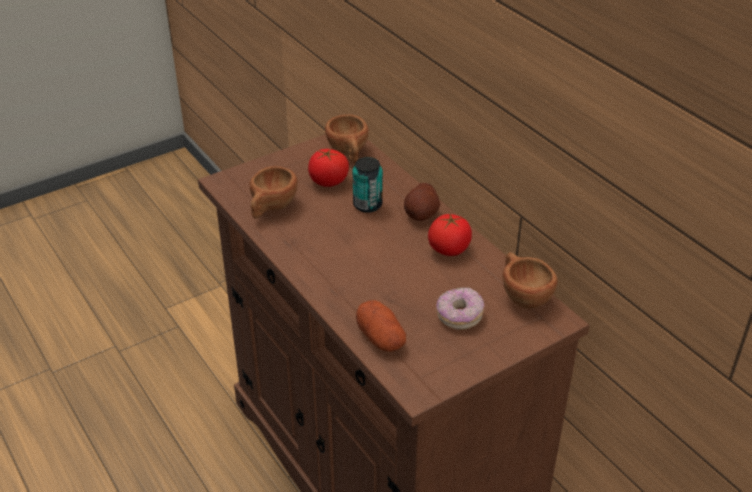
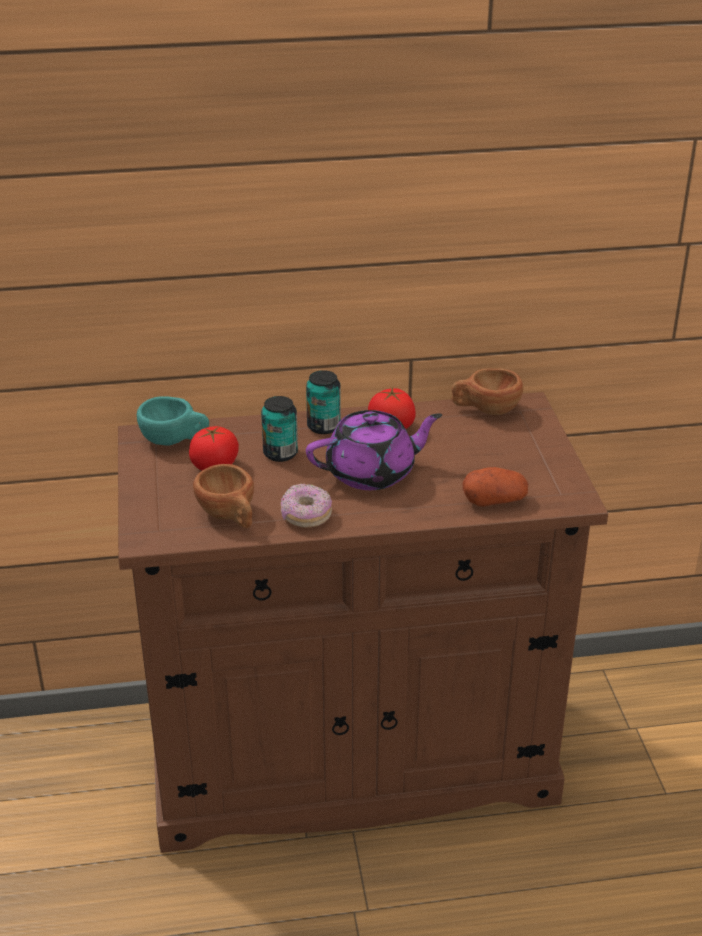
camera: 65 degrees left, 5 degrees down
(349, 154) = (175, 441): brown cup -> turquoise cup
(374, 258) = (372, 473): none -> purple teapot
(421, 214) = (323, 426): potato -> can
(459, 316) = (492, 450): donut -> donut (306, 516)

